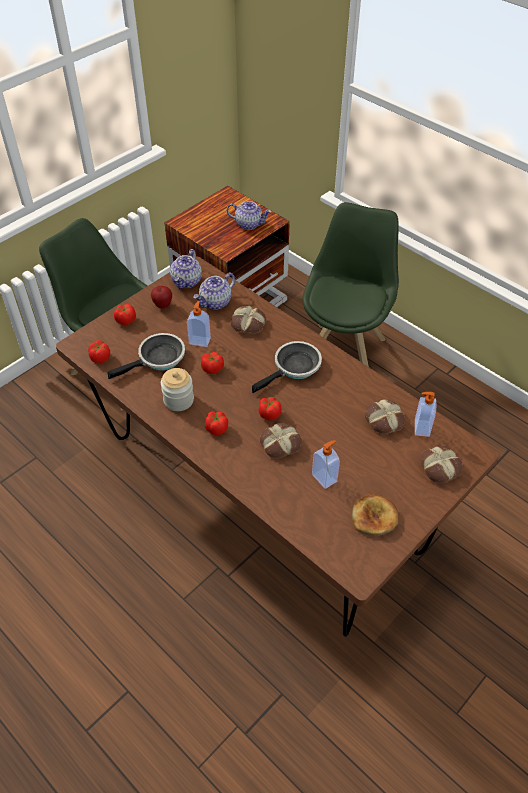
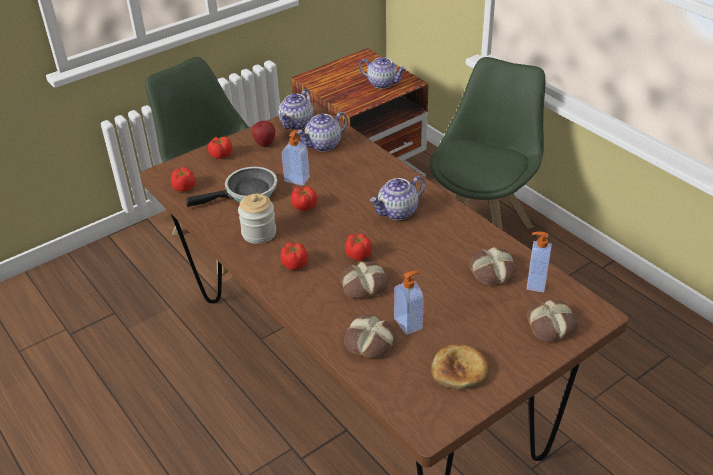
camera: 10 degrees right, 10 degrees down
(247, 324) = (354, 167): bread -> bread (369, 342)
(294, 368) = (397, 212): frying pan -> teapot

